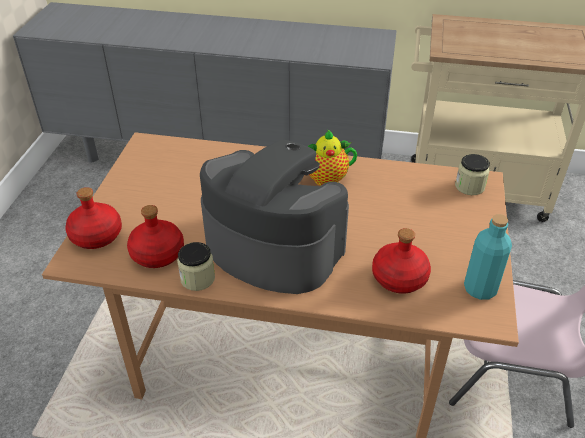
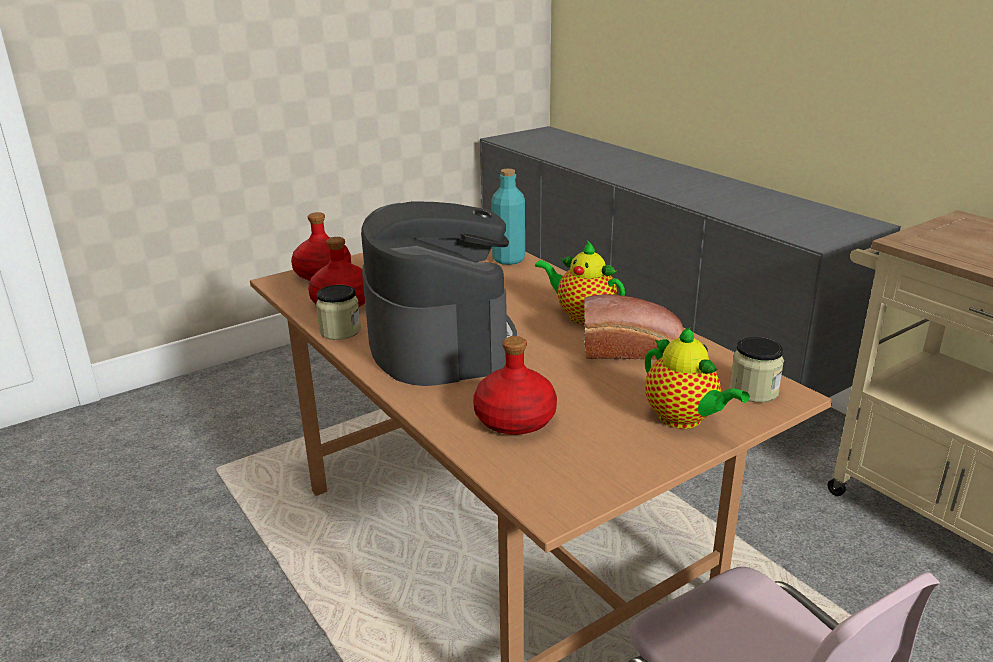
camera: 45 degrees right, 15 degrees down
(383, 190) = (633, 350): none -> bread
(468, 225) = (684, 419): none -> teapot
(480, 289) = (589, 475): turquoise bottle -> turquoise bottle (508, 259)

